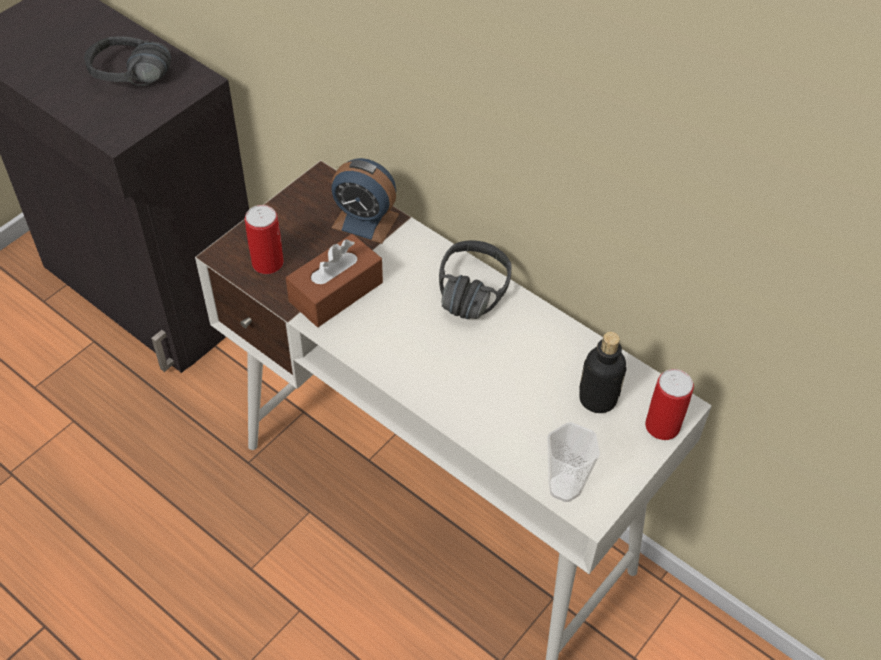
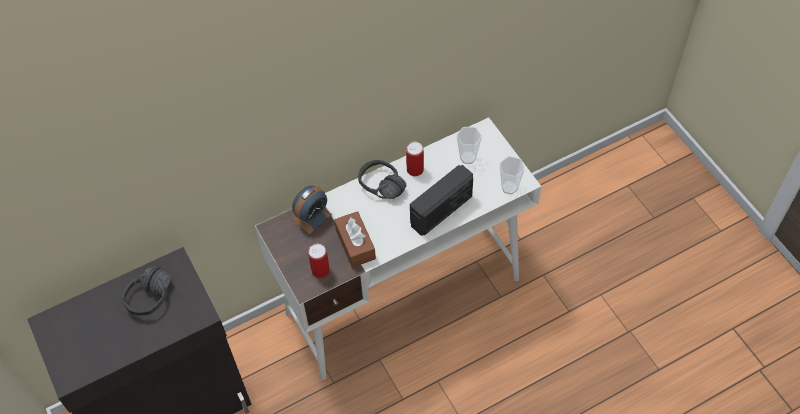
camera: 65 degrees left, 5 degrees up
(459, 393) = (441, 211): none -> radio
(597, 398) = (468, 157): bottle -> cup
(662, 426) = (492, 139): can -> can (415, 169)

